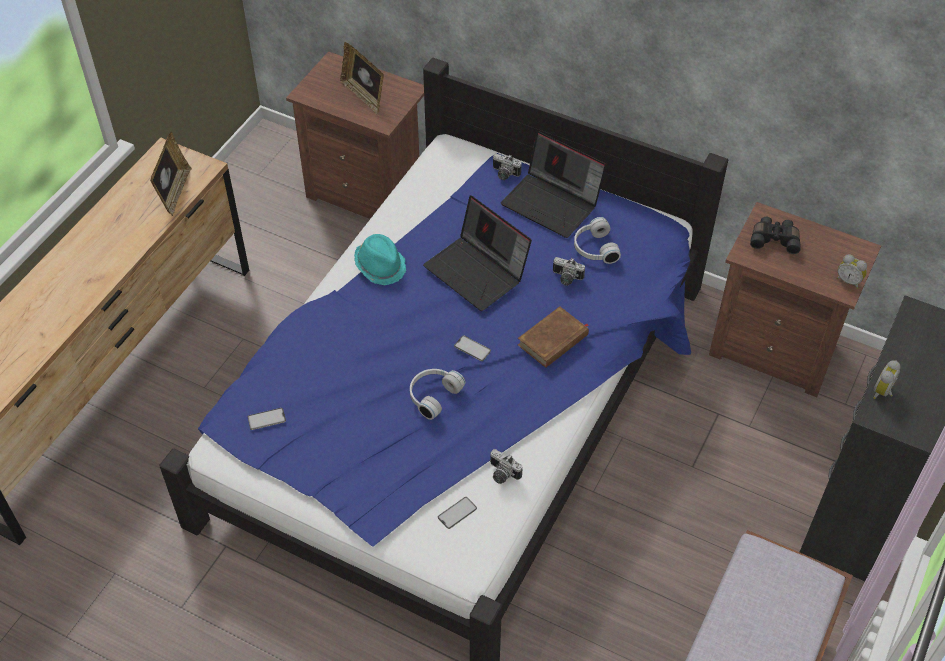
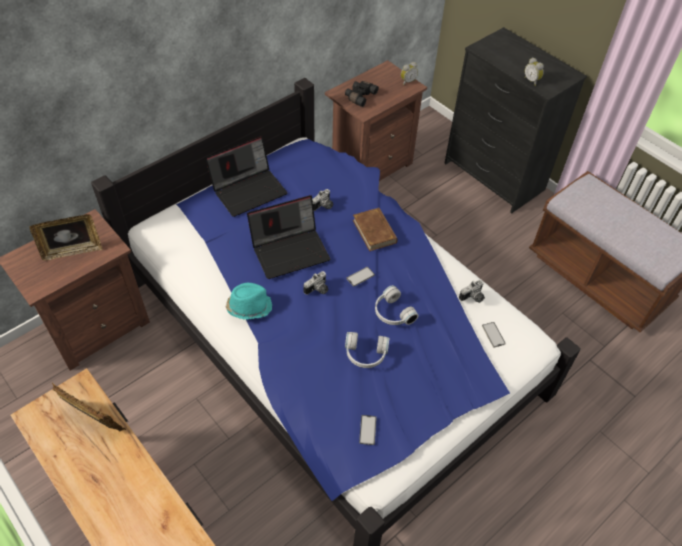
camera: 70 degrees left, 0 degrees up
(504, 174) = (203, 206): camera -> camera (318, 290)
(594, 248) = (304, 184): white headphones -> white headphones (365, 355)

